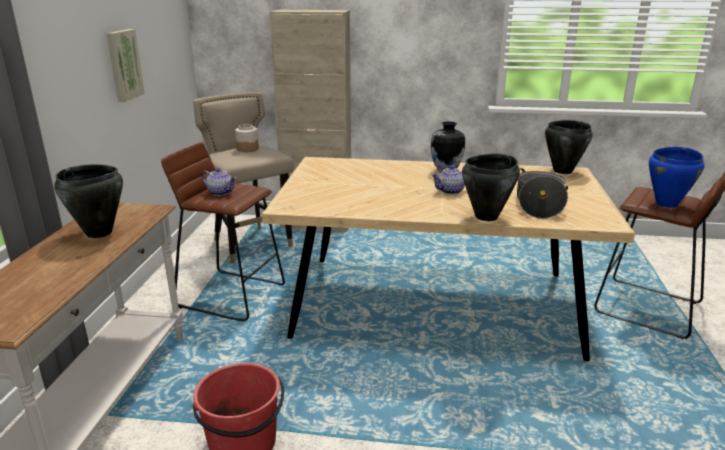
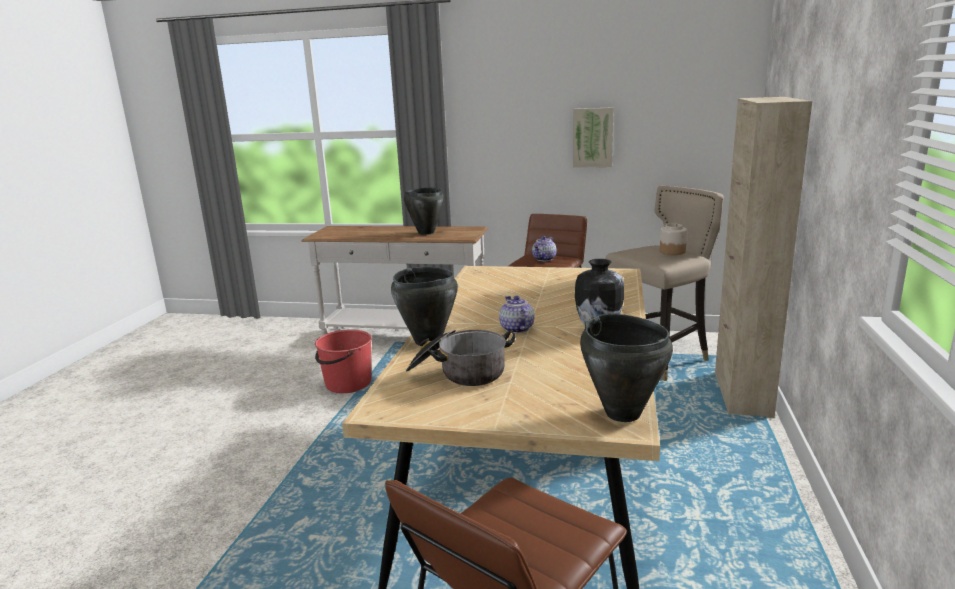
camera: 95 degrees right, 5 degrees down
(667, 204) = (497, 525): blue cooking pot -> none

